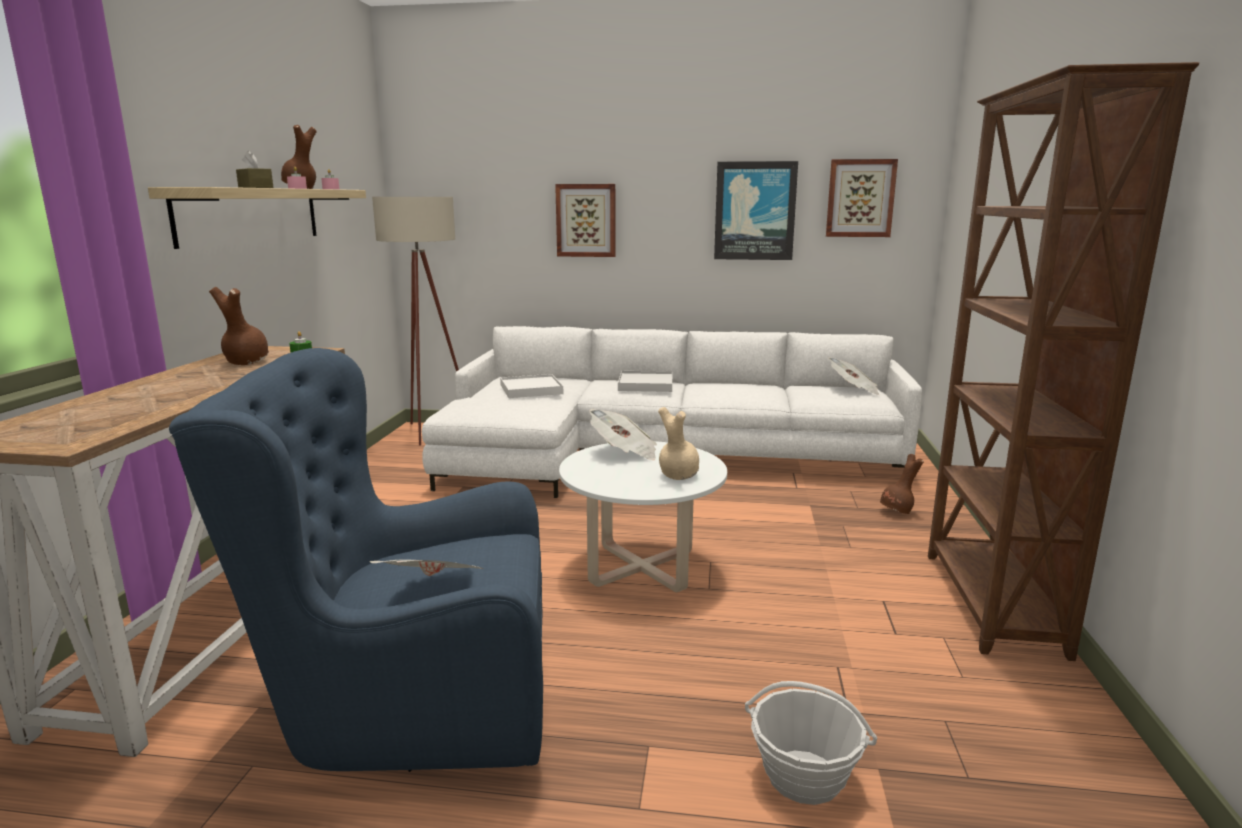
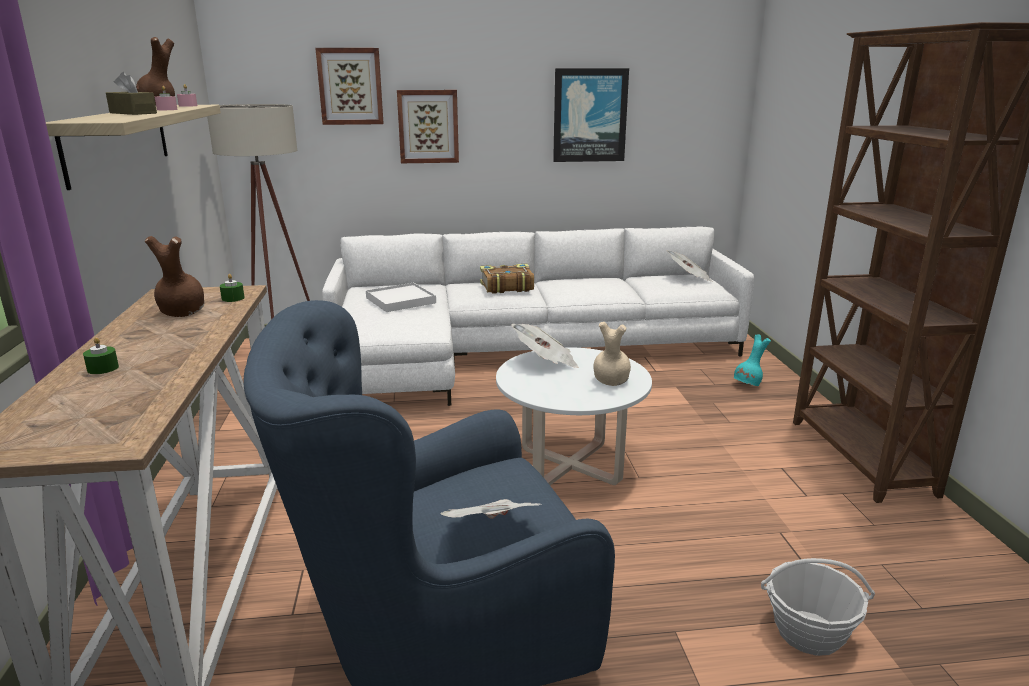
camera: 15 degrees left, 5 degrees up
(129, 394) = (103, 368): none -> green candle
(645, 385) = (506, 287): white tray -> book
(860, 198) = (682, 103): picture -> picture (350, 86)
(897, 512) = (748, 385): brown vase -> turquoise vase

